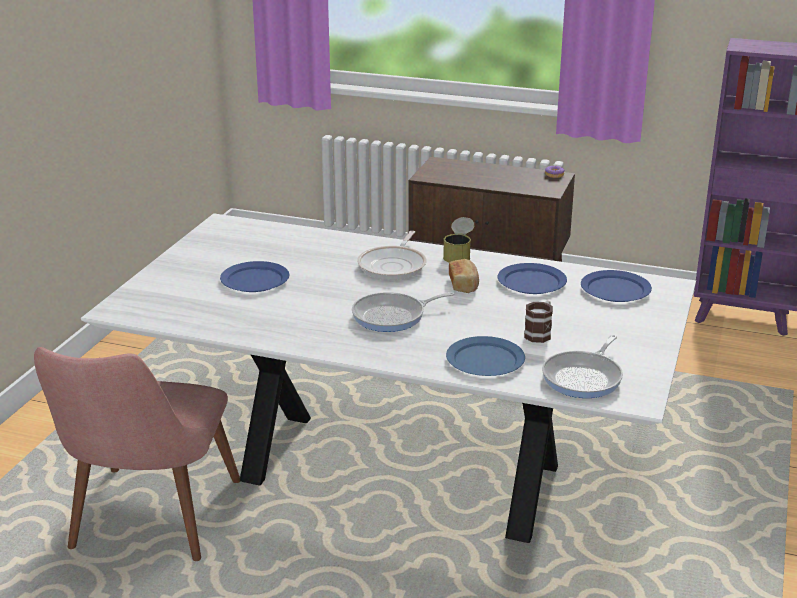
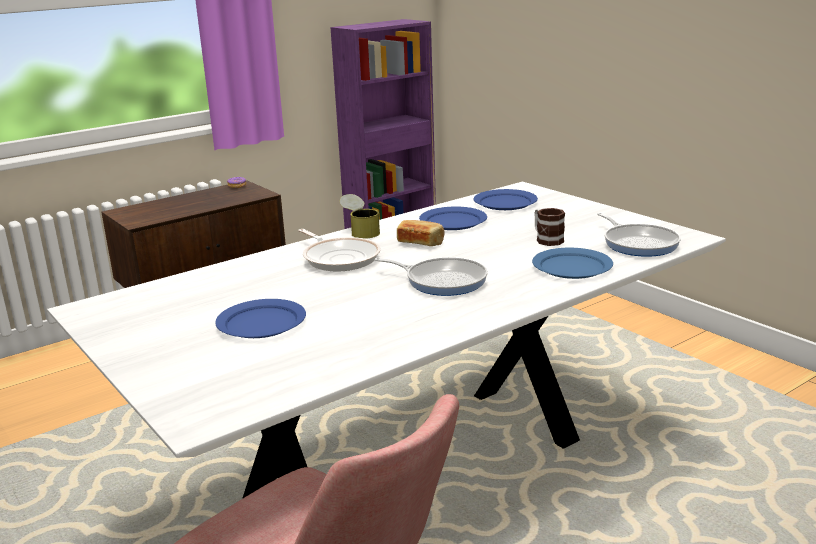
camera: 55 degrees left, 5 degrees down
(392, 316) = (442, 281): frying pan -> frying pan turned 75 degrees counterclockwise

